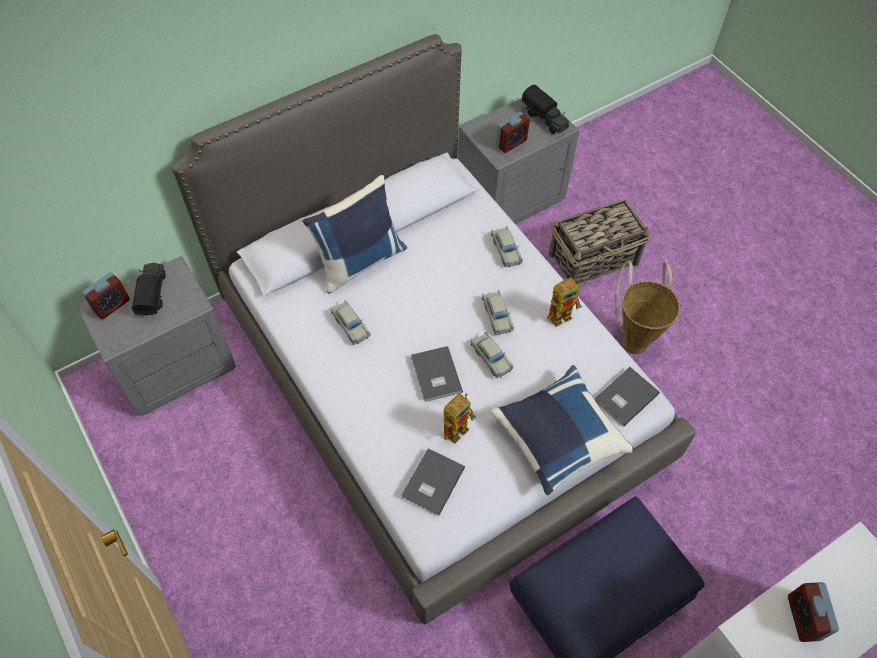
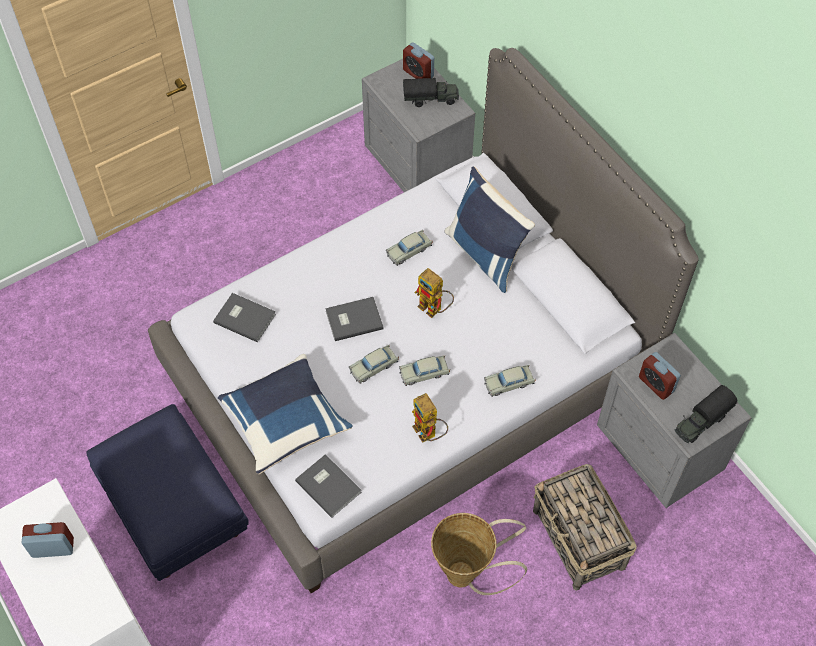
camera: 90 degrees right, 0 degrees up
(458, 426) = (299, 337): toy robot -> toy robot (434, 309)

